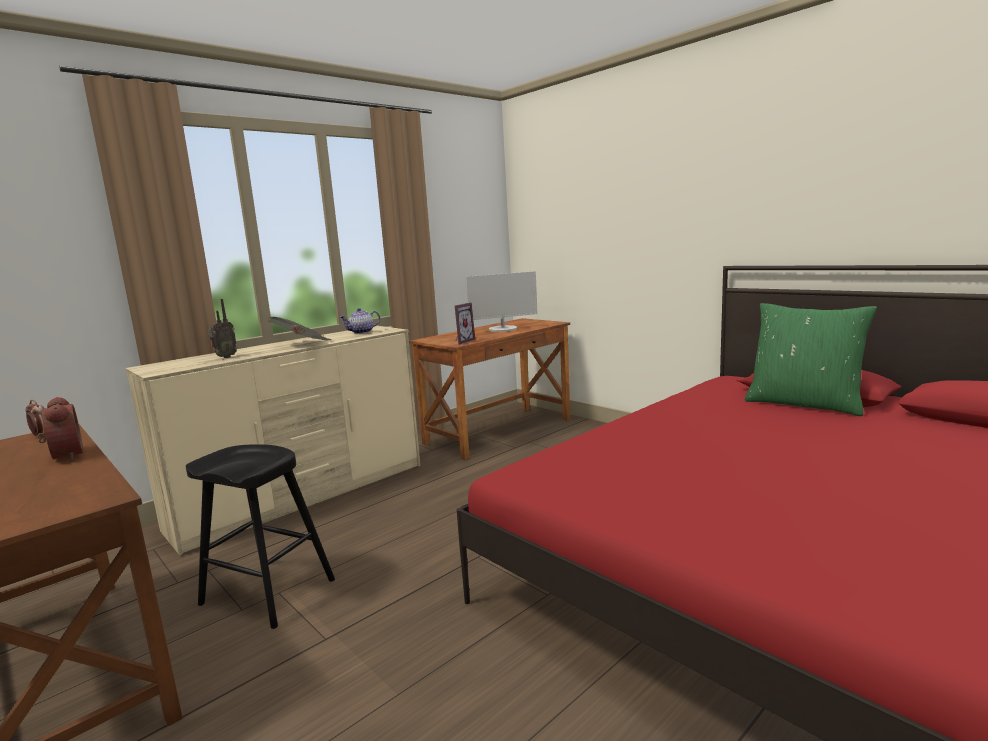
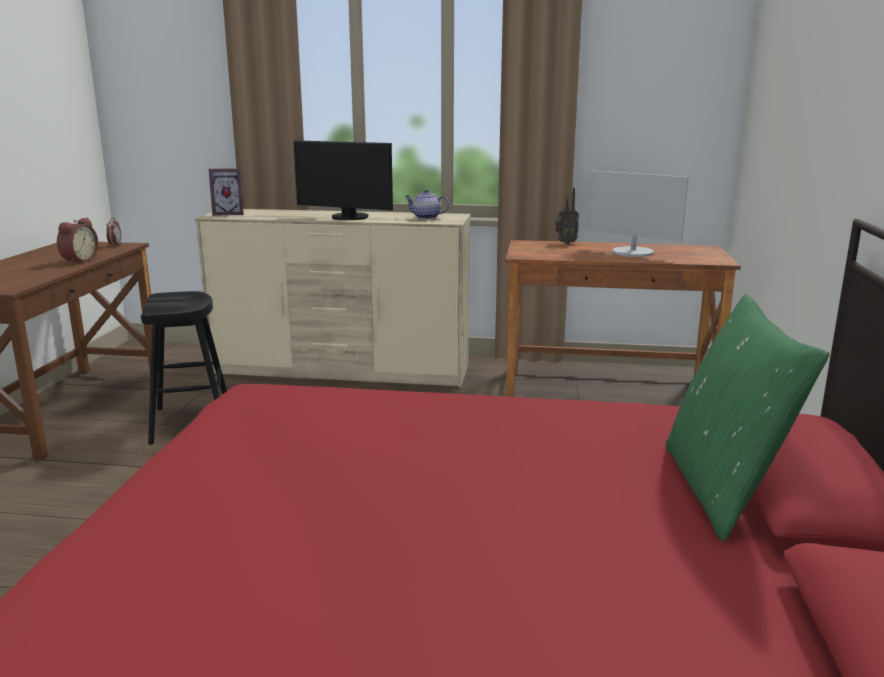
camera: 50 degrees right, 5 degrees up
(224, 357) = (276, 215): radio -> radio (565, 243)
(302, 344) = (348, 218): newspaper -> monitor
(461, 341) = (537, 254): picture frame -> picture frame (229, 214)

